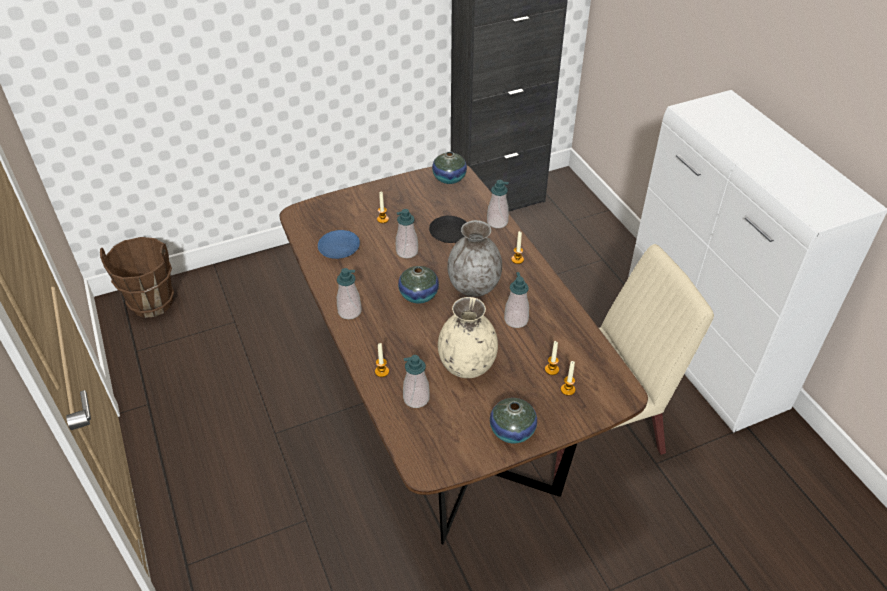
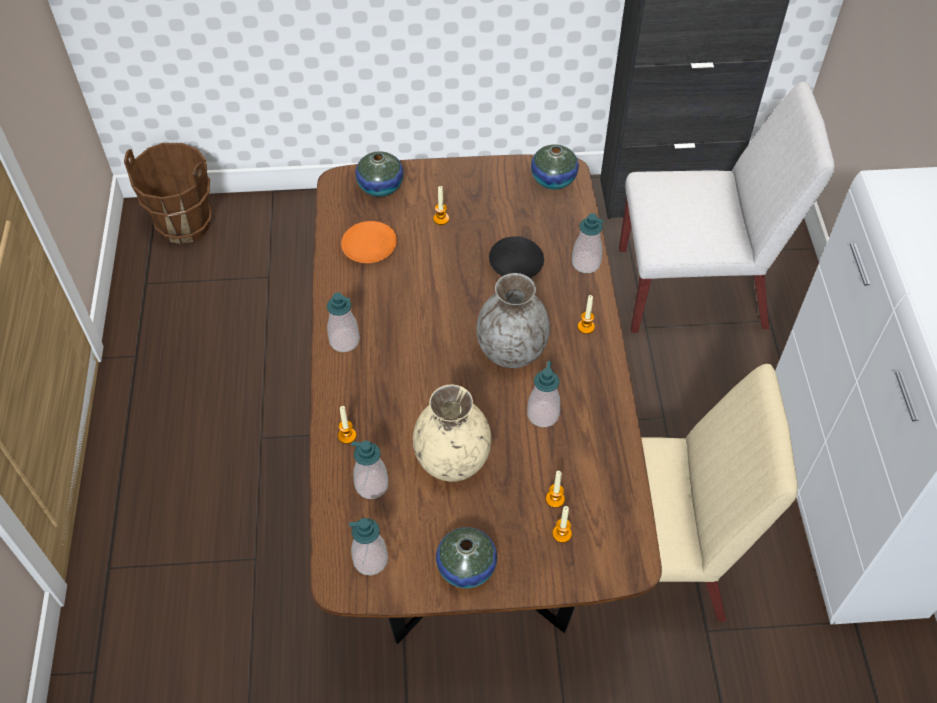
camera: 20 degrees right, 10 degrees up
(339, 248) = (370, 247): blue plate -> orange plate
(407, 251) = (450, 275): soap dispenser -> soap dispenser (370, 560)
(418, 295) = (437, 342): vase -> vase (380, 186)
(544, 252) = (694, 288): none -> white chair

